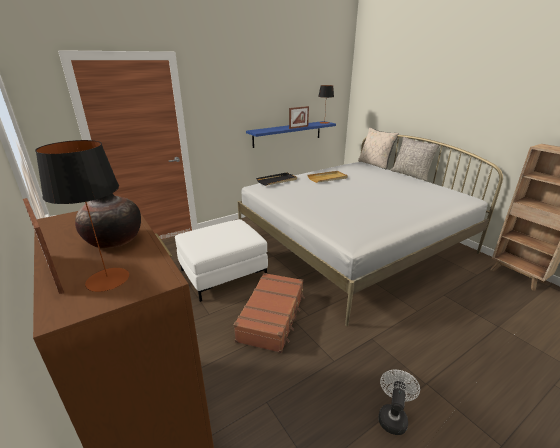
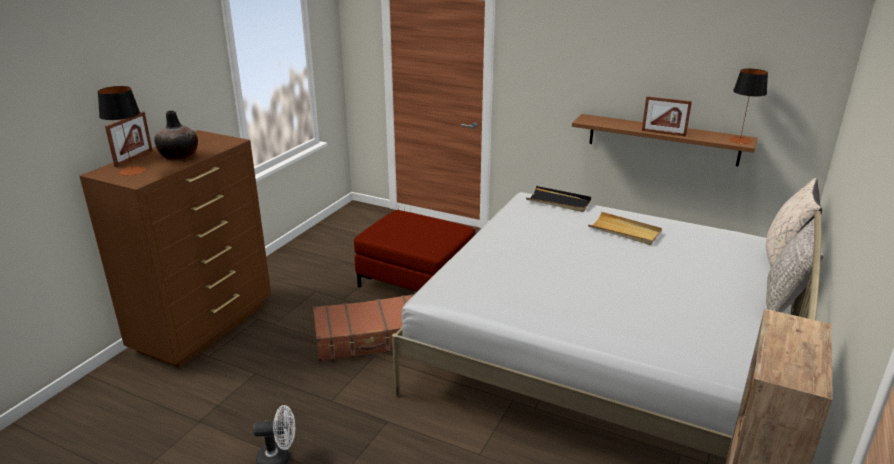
camera: 60 degrees right, 0 degrees up
(223, 274) = (415, 281): white ottoman -> red ottoman
(287, 134) = (663, 139): blue shelf -> brown shelf

